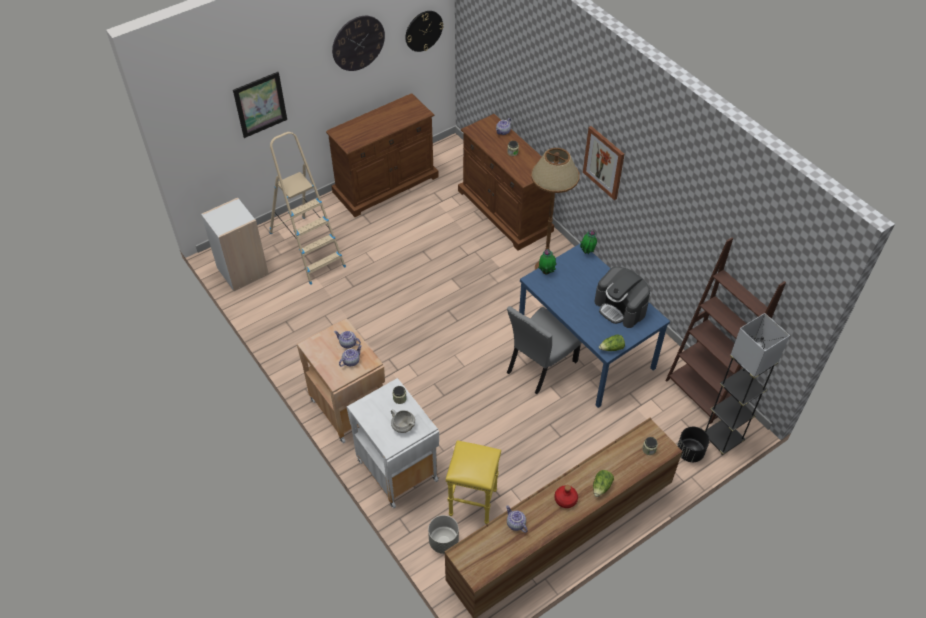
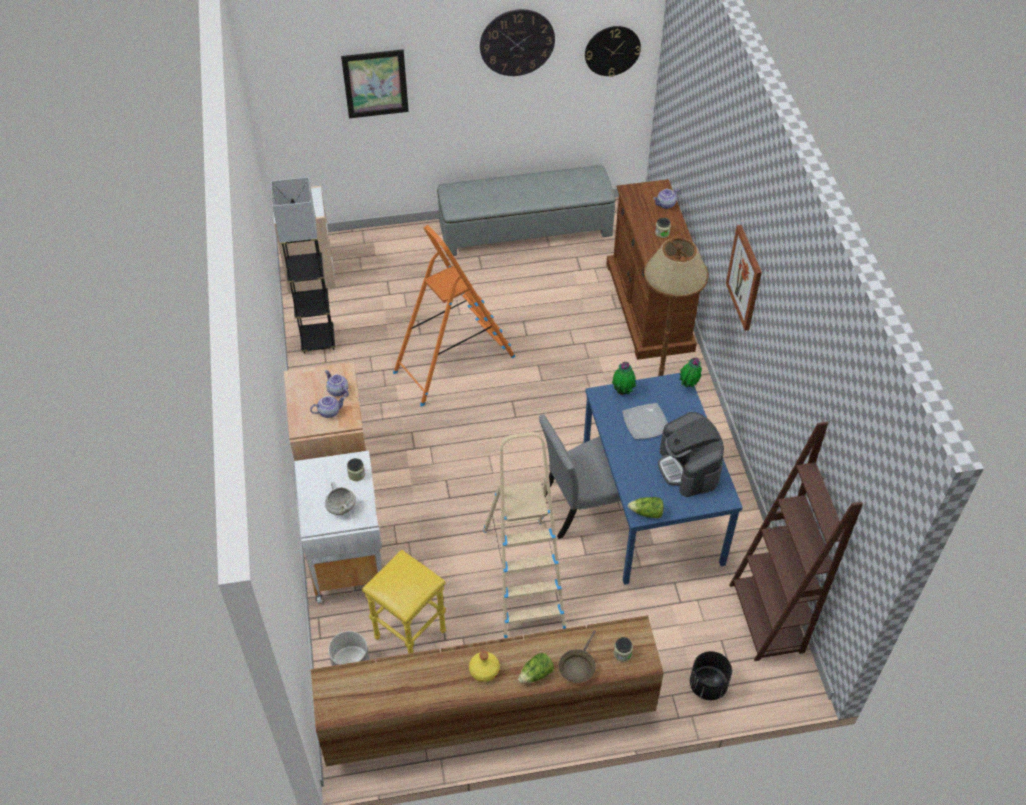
camera: 25 degrees right, 0 degrees up
(307, 249) = (393, 275): beige step ladder -> beige step ladder (523, 578)
(386, 183) = (526, 228): brown dresser -> grey bench
(391, 298) = (455, 364): none -> orange step ladder
(515, 524) = (408, 673): teapot -> none
(565, 499) = (484, 670): red bottle -> yellow bottle
(574, 288) = (645, 422): none -> plate
(625, 470) = (578, 666): none -> brown frying pan
(722, 438) = (760, 686): grey floor lamp -> grey floor lamp (318, 340)

